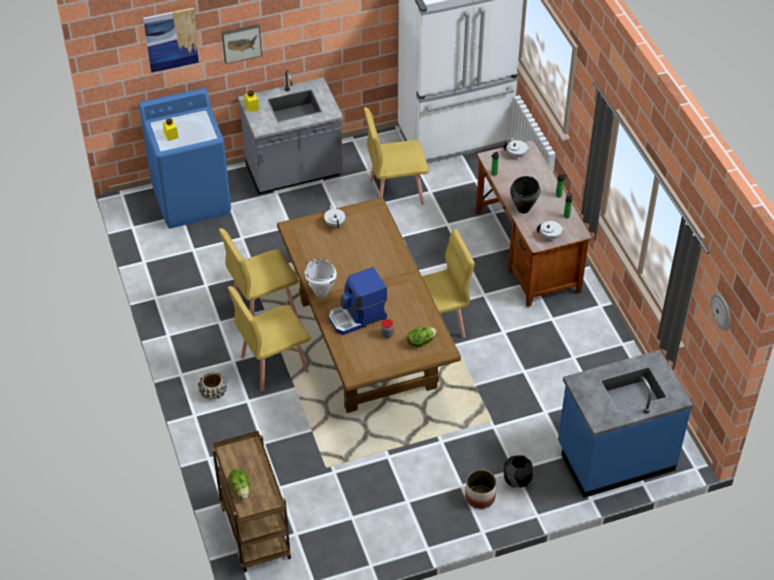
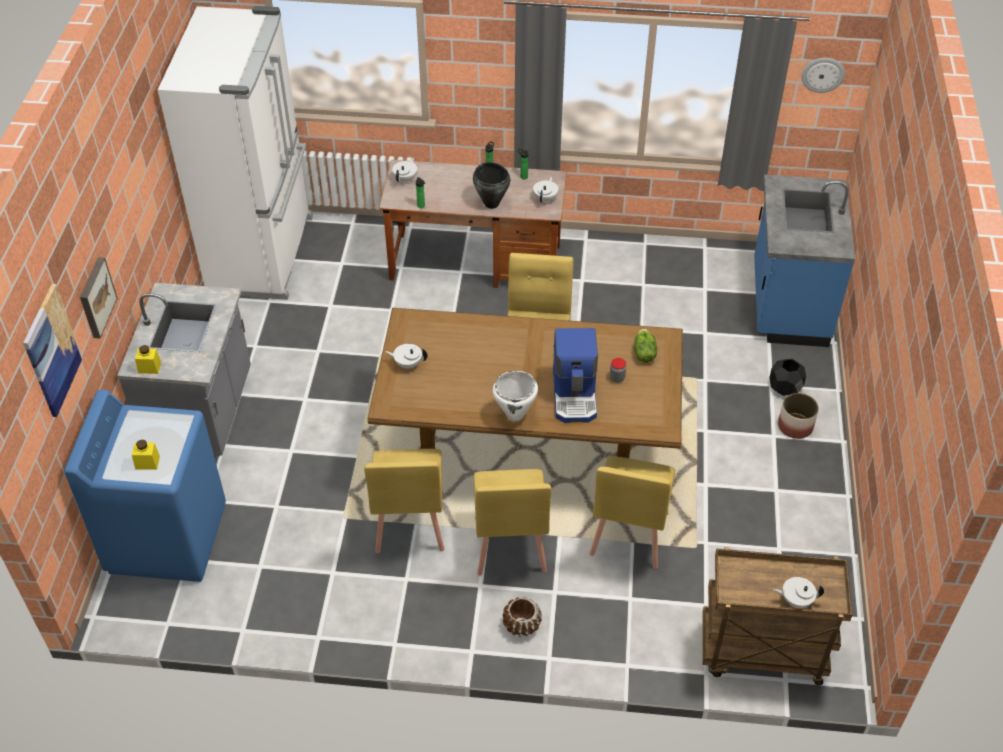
camera: 65 degrees left, 0 degrees up
(241, 488) = (796, 600): lettuce -> white teapot
(395, 192) = (308, 334): yellow chair -> yellow chair (628, 534)

